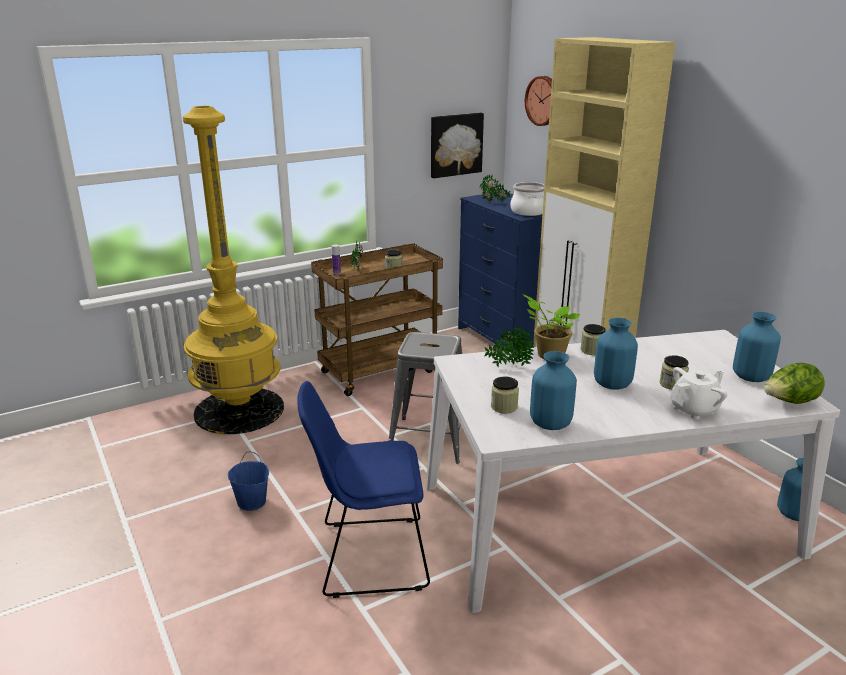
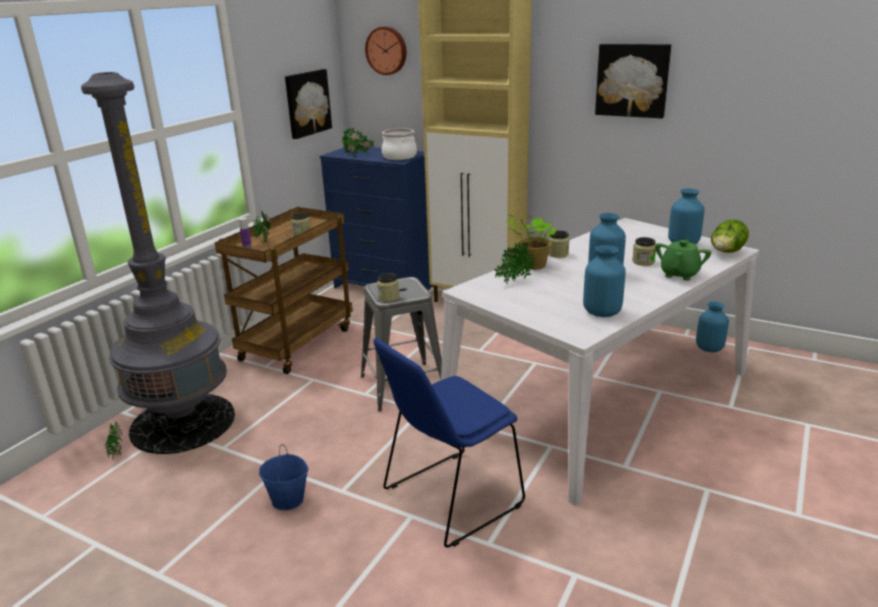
camera: 30 degrees left, 0 degrees up
(179, 418) = (118, 453): none -> potted plant
(239, 410) = (183, 422): yellow floor lamp -> grey floor lamp
(504, 407) = (552, 311): jar -> jar (388, 297)
(694, 409) = (679, 274): white teapot -> green teapot
(766, 170) = (632, 80): none -> picture

